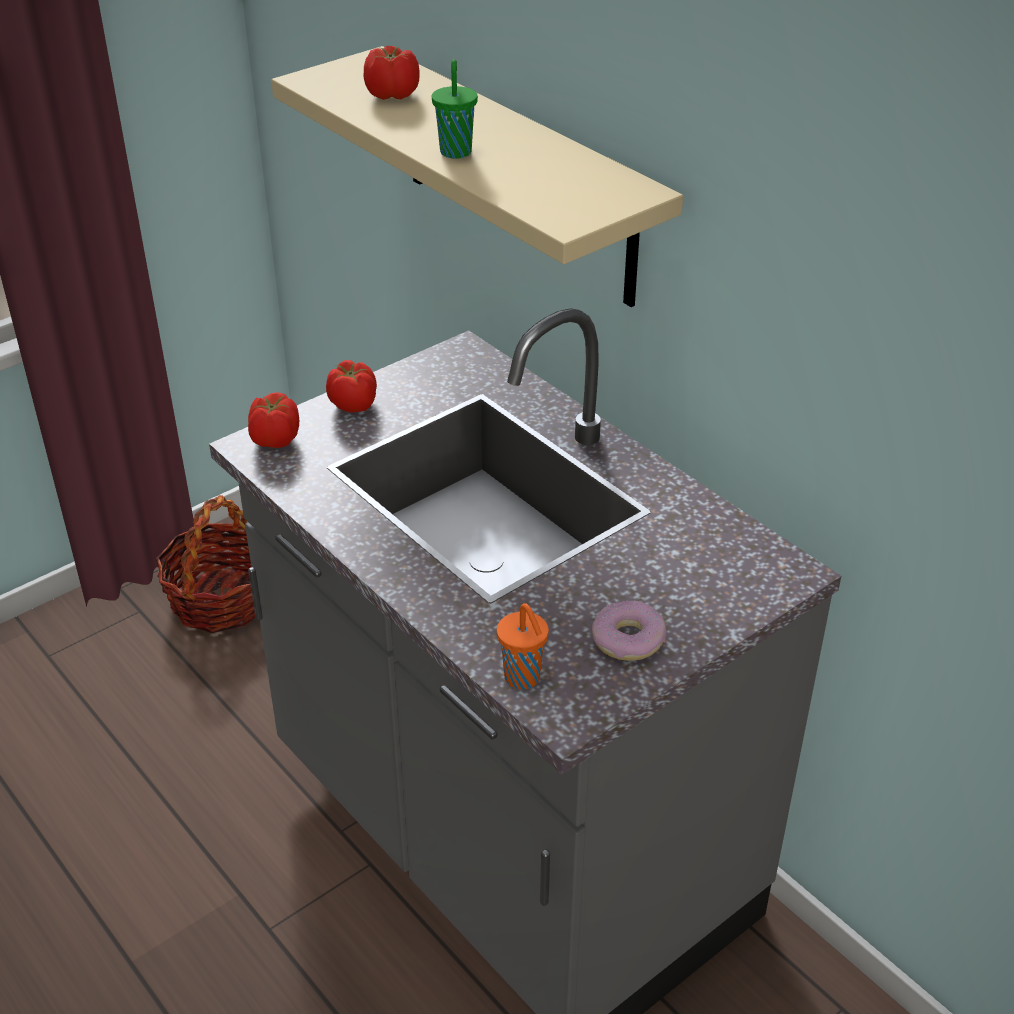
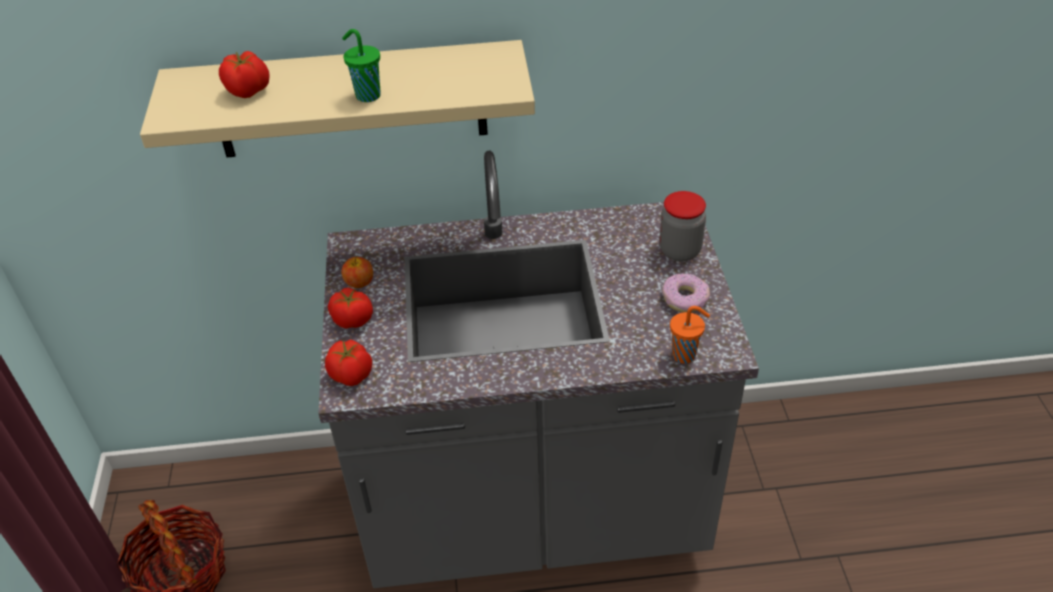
camera: 55 degrees left, 5 degrees up
(412, 383) = (359, 283): none -> apple
(716, 600) = (679, 251): none -> jar

